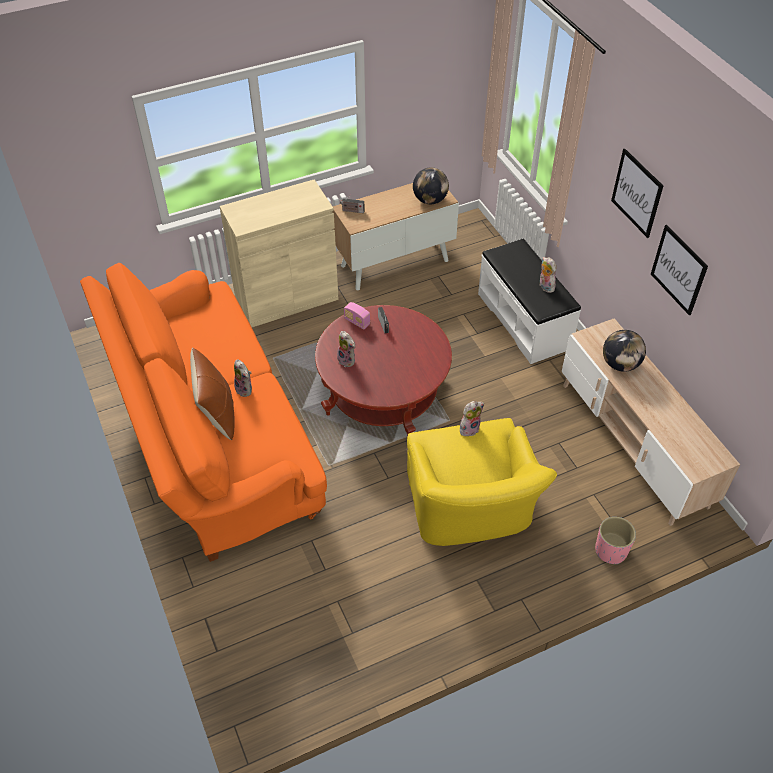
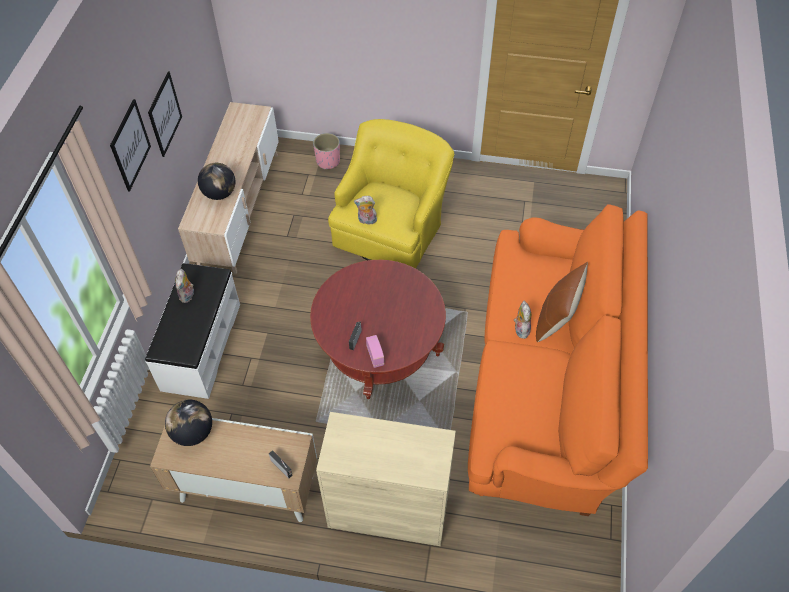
camera: 145 degrees left, 5 degrees up
(347, 360) = (412, 322): plush toy -> none

